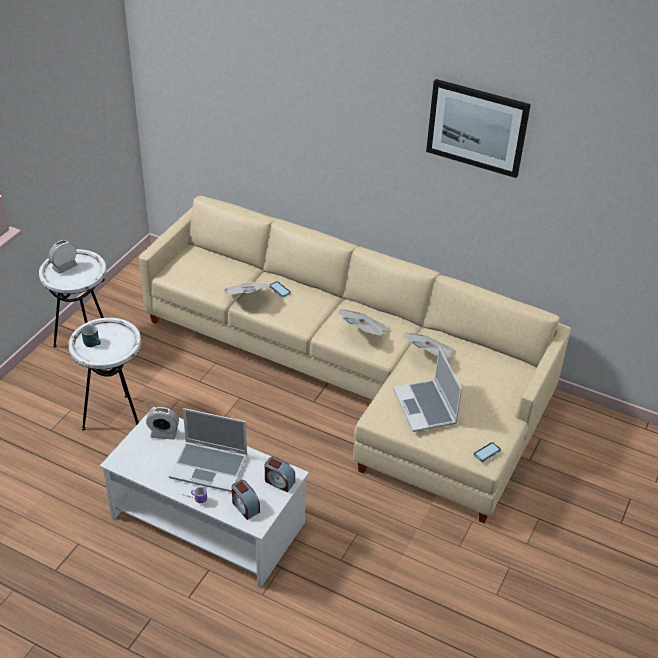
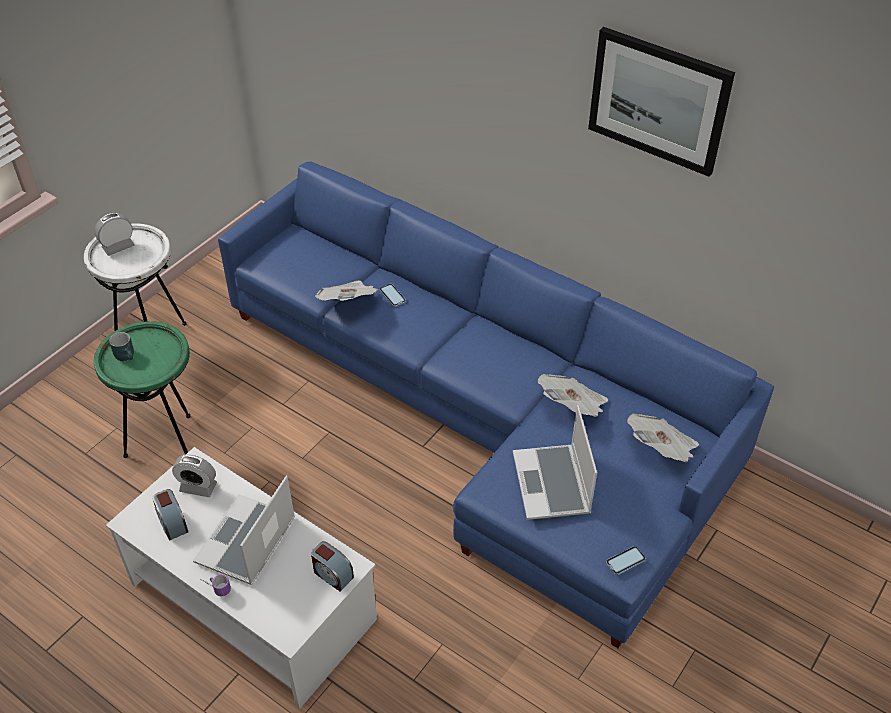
camera: 10 degrees right, 5 degrees up
(117, 420) = (169, 448): white side table -> green side table
(210, 467) = (246, 542): laptop -> laptop turned 90 degrees clockwise
(245, 507) = (279, 607): alarm clock -> alarm clock (172, 523)
(359, 376) = (488, 415): beige sofa -> blue sofa
(364, 333) = (491, 366): newspaper -> newspaper (661, 449)

